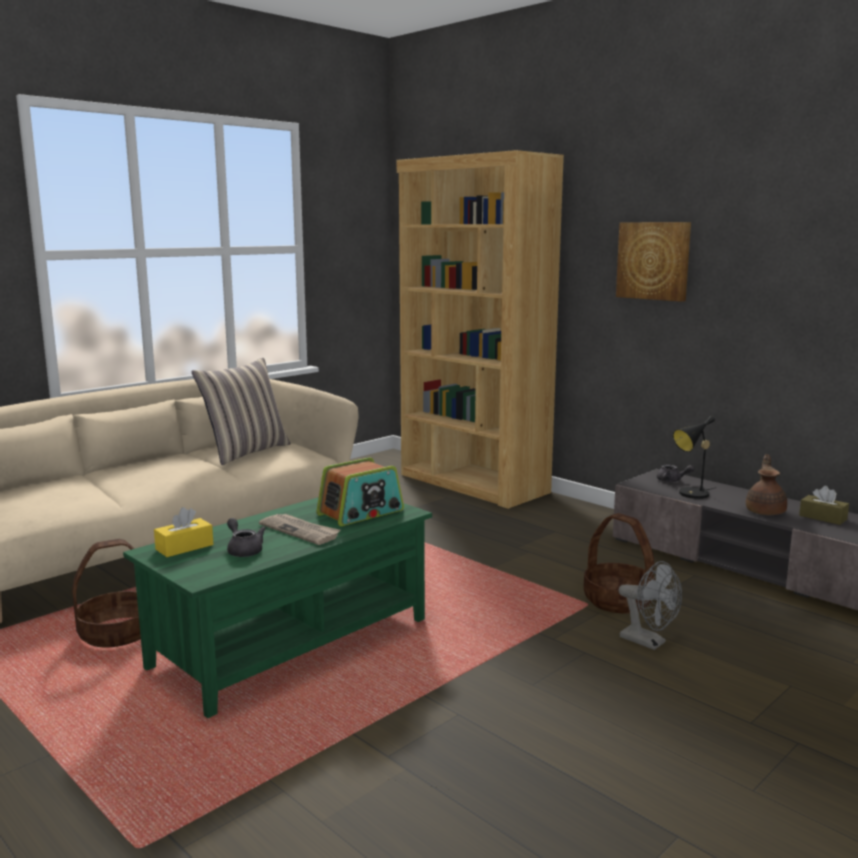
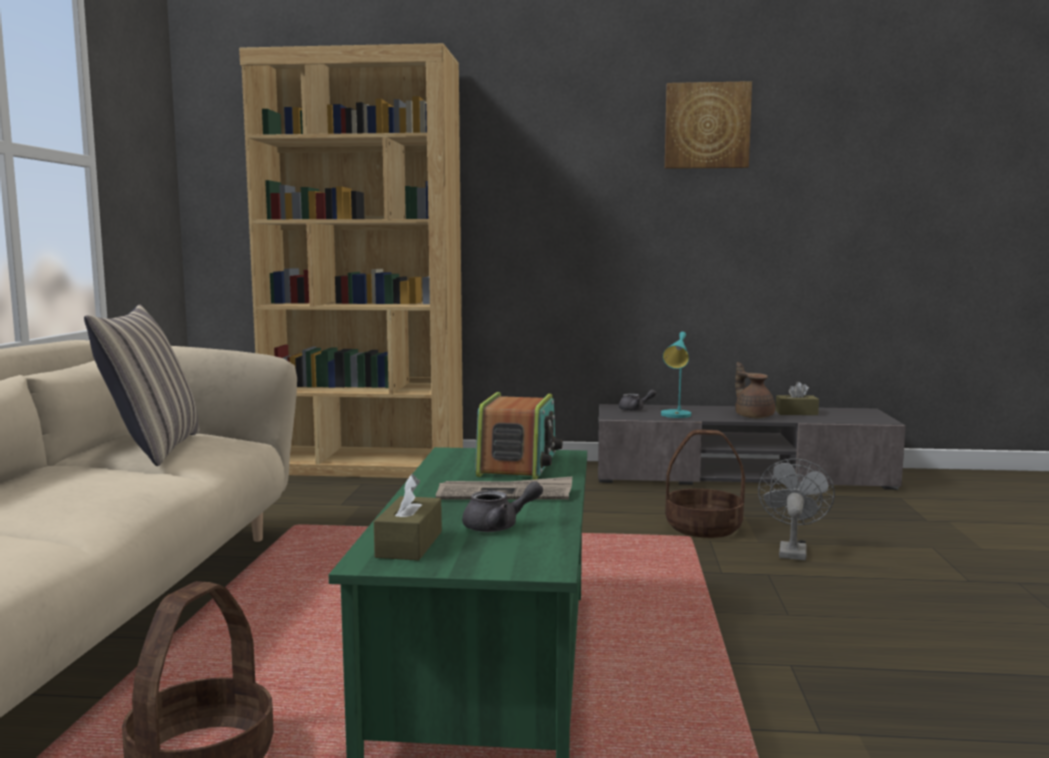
camera: 40 degrees left, 5 degrees down
(184, 547) = (409, 544): yellow tissue box -> brown tissue box
(244, 550) = (499, 526): grey teapot -> grey teapot turned 150 degrees clockwise
(649, 642) = (792, 550): grey fan -> grey fan turned 75 degrees counterclockwise
(653, 261) = (580, 180): picture -> picture (707, 126)
(691, 495) = (676, 416): black table lamp -> turquoise table lamp

